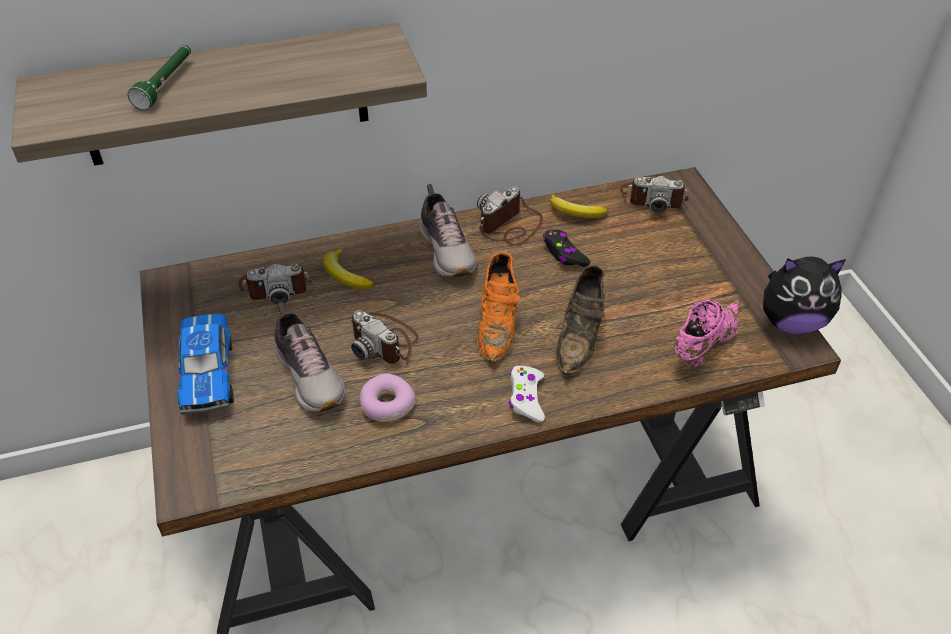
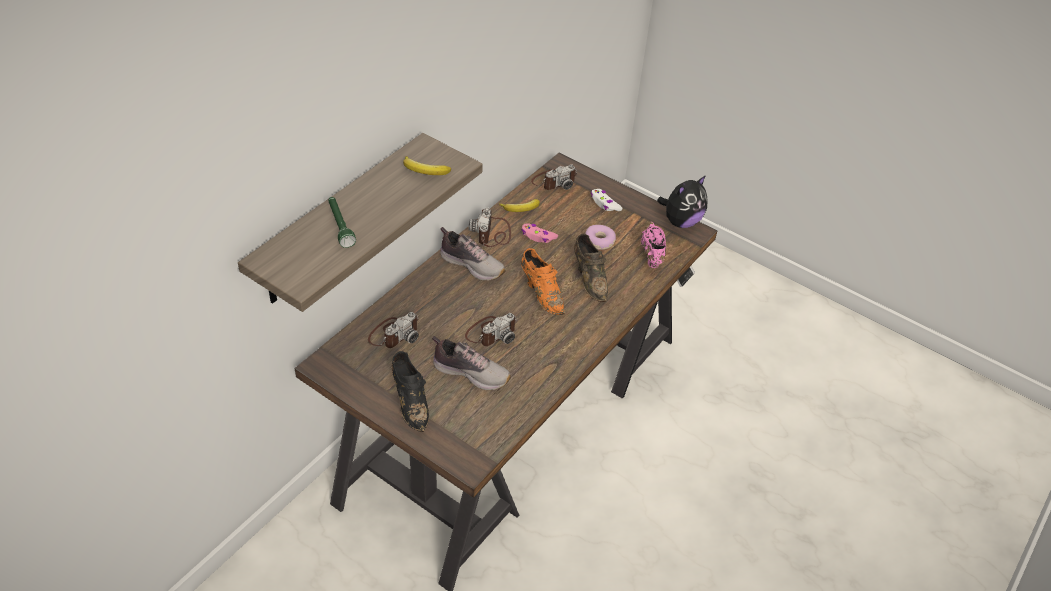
camera: 40 degrees left, 0 degrees up
(207, 373) = (410, 402): toy car -> black shoe
(345, 275) = (428, 307): banana -> banana (424, 171)
(385, 341) = (491, 333): camera -> camera turned 45 degrees counterclockwise
(386, 405) = (528, 365): donut -> donut (599, 241)
(526, 398) = (594, 324): white game controller -> white game controller (604, 204)
(564, 254) = (538, 236): black game controller -> pink game controller

